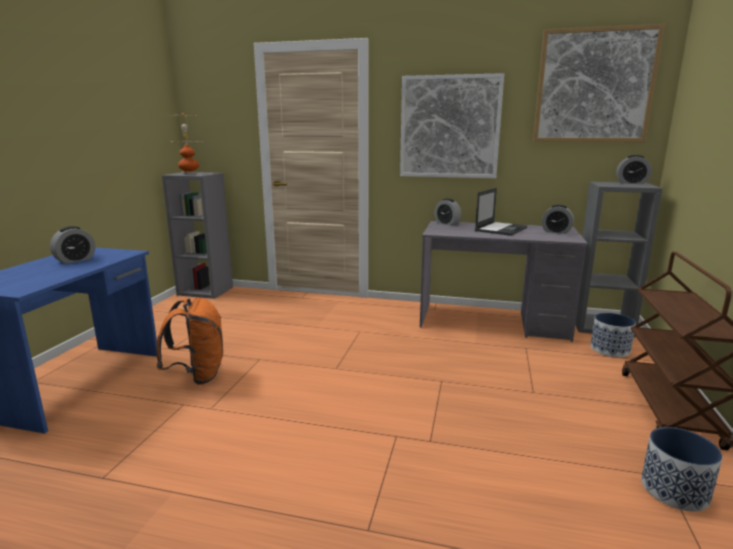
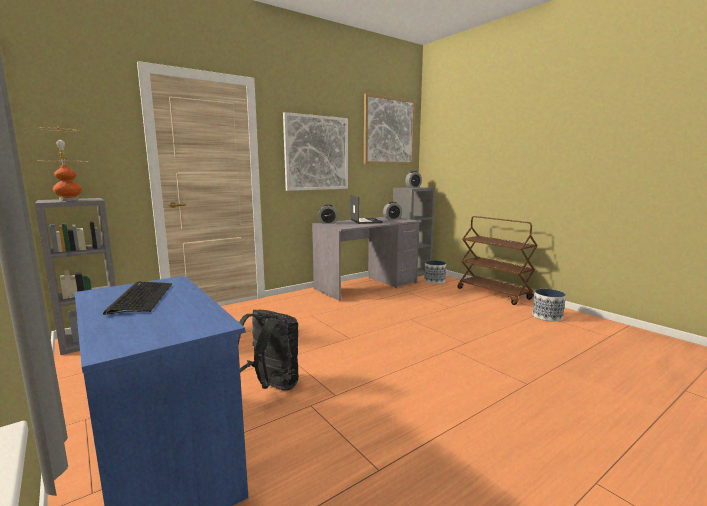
camera: 50 degrees left, 5 degrees down
(75, 260) = (141, 298): alarm clock -> keyboard
(198, 375) = (270, 387): orange backpack -> black backpack

